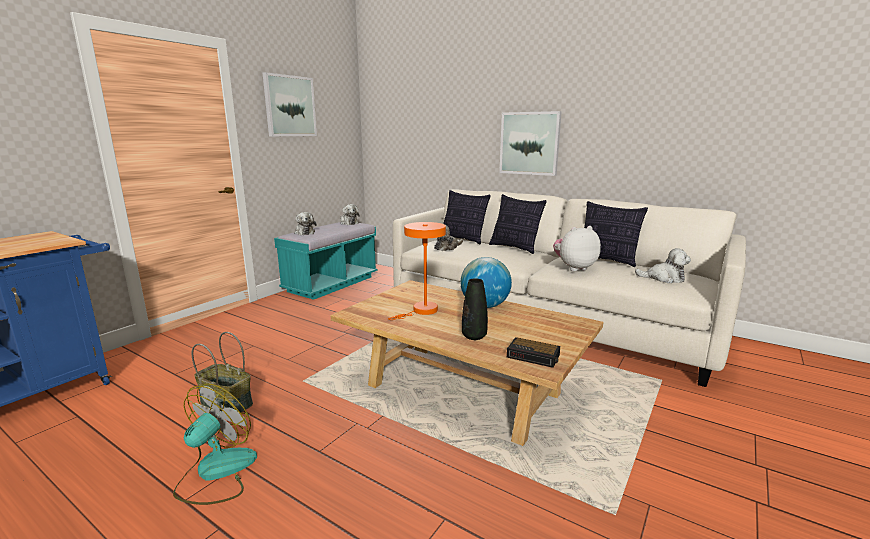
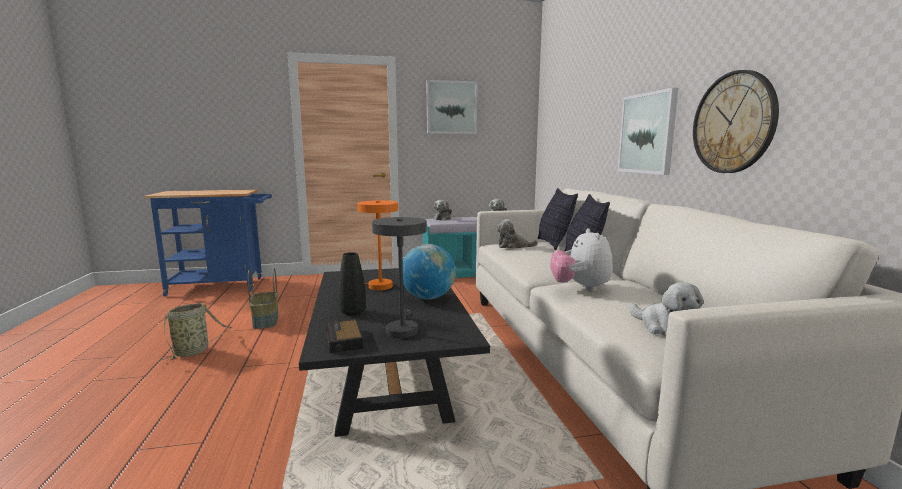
camera: 45 degrees right, 5 degrees down
(216, 473) = (194, 351): fan -> basket
(463, 389) = (390, 377): beige coffee table -> black coffee table
(539, 333) = (402, 329): none -> grey table lamp
(574, 268) = (580, 288): plush toy -> plush toy turned 120 degrees counterclockwise
(606, 260) = (656, 293): pillow -> none
(615, 141) = (733, 123): none -> wall clock

